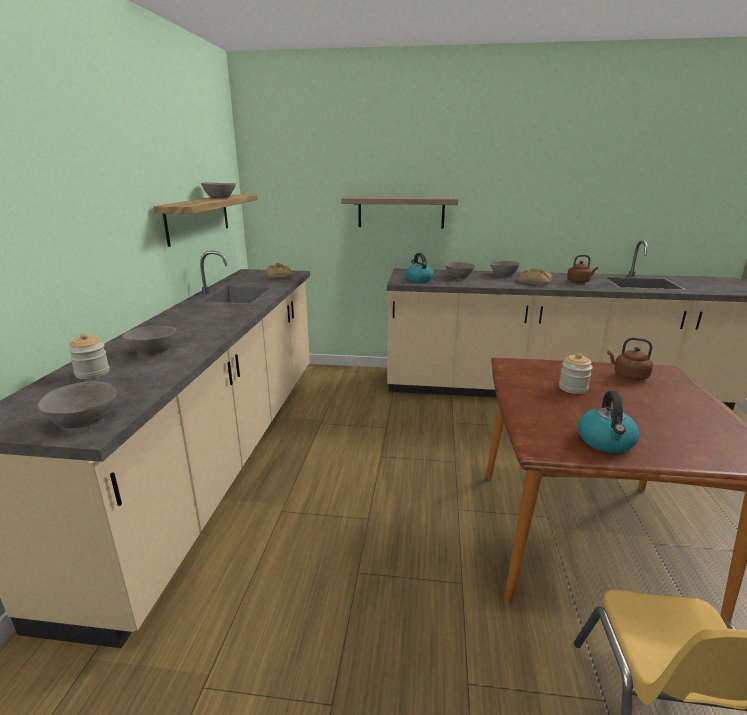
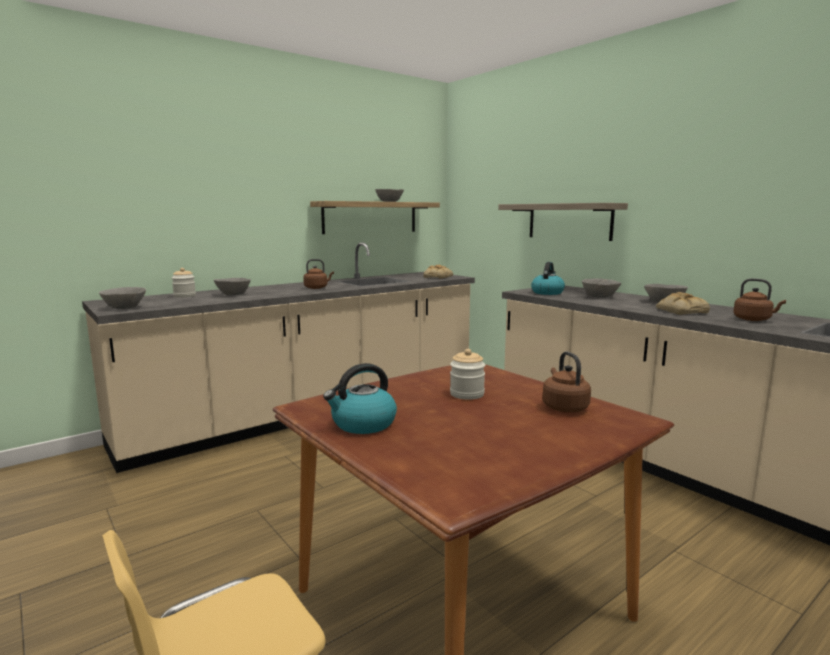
camera: 45 degrees right, 10 degrees down
(216, 316) = (317, 288): none -> brown kettle

